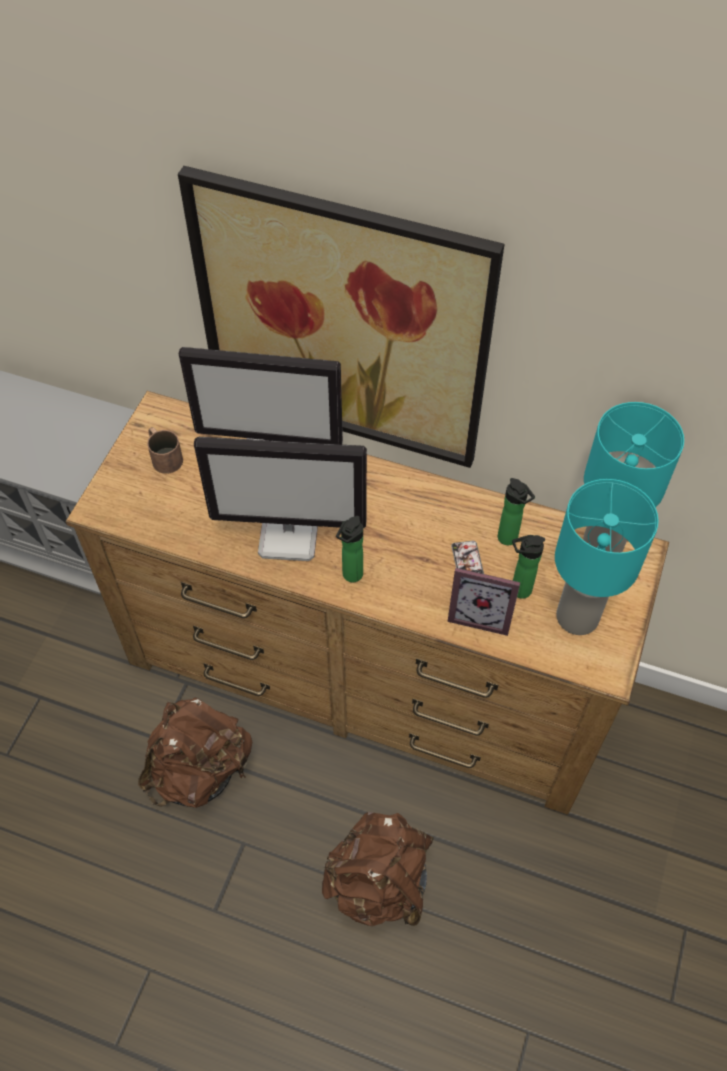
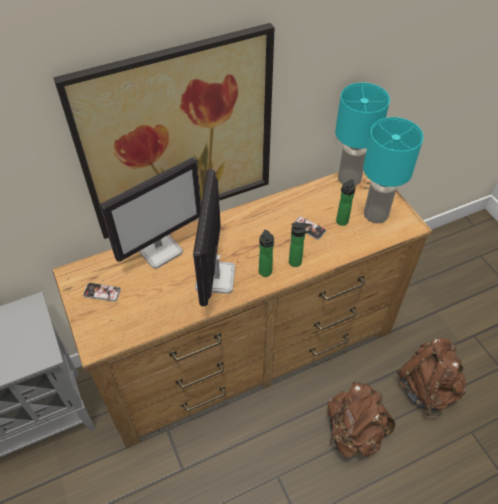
camera: 45 degrees left, 5 degrees down
(163, 456) = (102, 292): brown mug -> phone
(200, 770) = (220, 464): brown backpack -> brown backpack (427, 388)
(290, 536) = (215, 278): monitor -> monitor turned 135 degrees clockwise
(481, 613) = (338, 243): picture frame -> none
(509, 539) = (312, 205): bottle -> bottle (297, 262)

